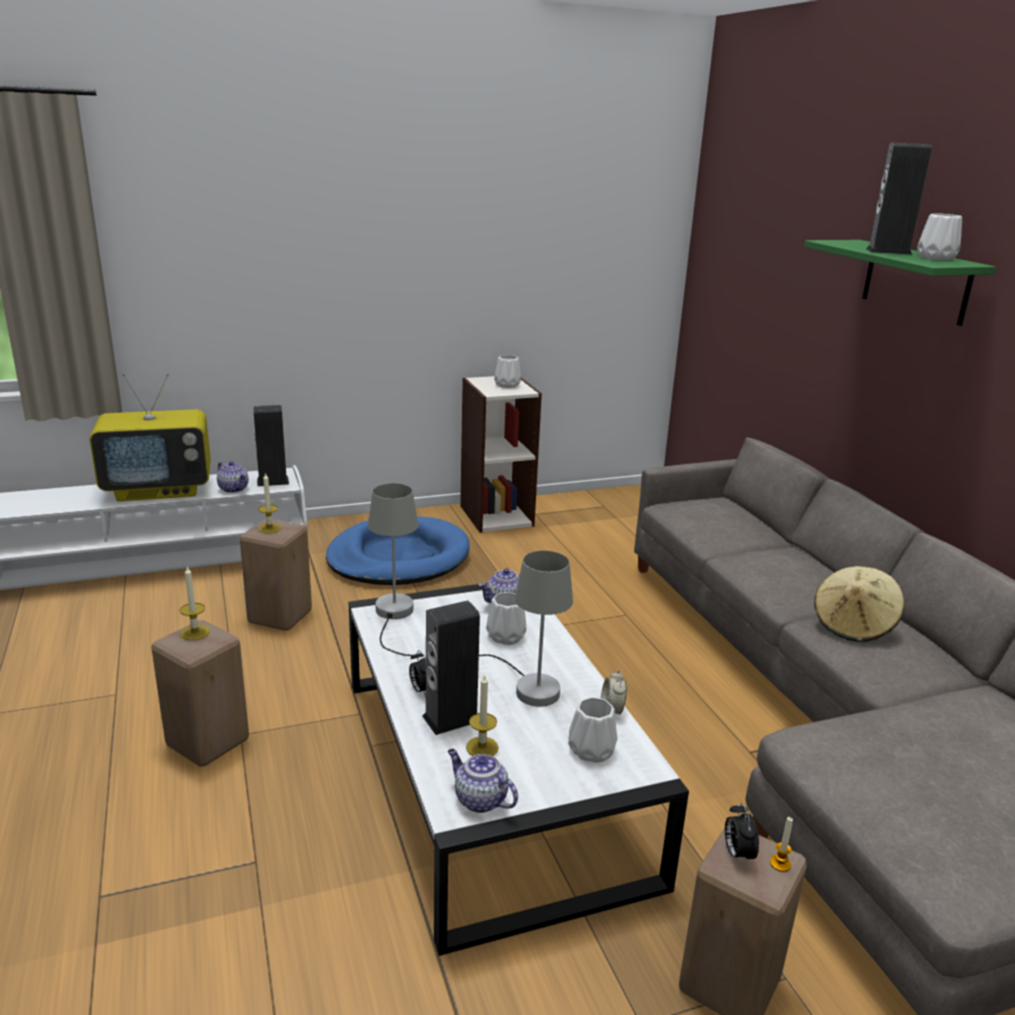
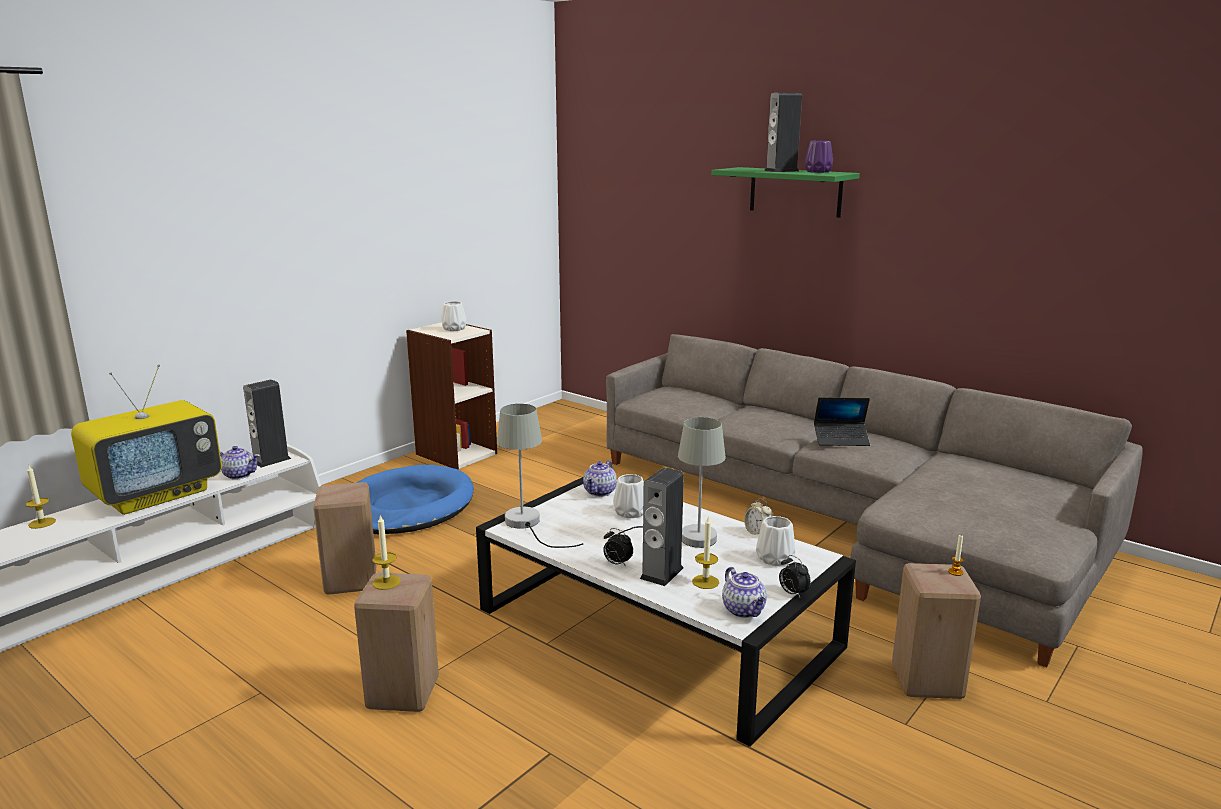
camera: 30 degrees left, 5 degrees down
(269, 528) = (337, 492): candle -> candle (42, 523)
(479, 799) = (744, 610): teapot -> teapot turned 120 degrees counterclockwise
(737, 853) = (929, 576): alarm clock -> alarm clock (792, 593)
(853, 625) = (841, 440): beige hat -> laptop
(935, 258) = (817, 171): white vase -> purple vase

